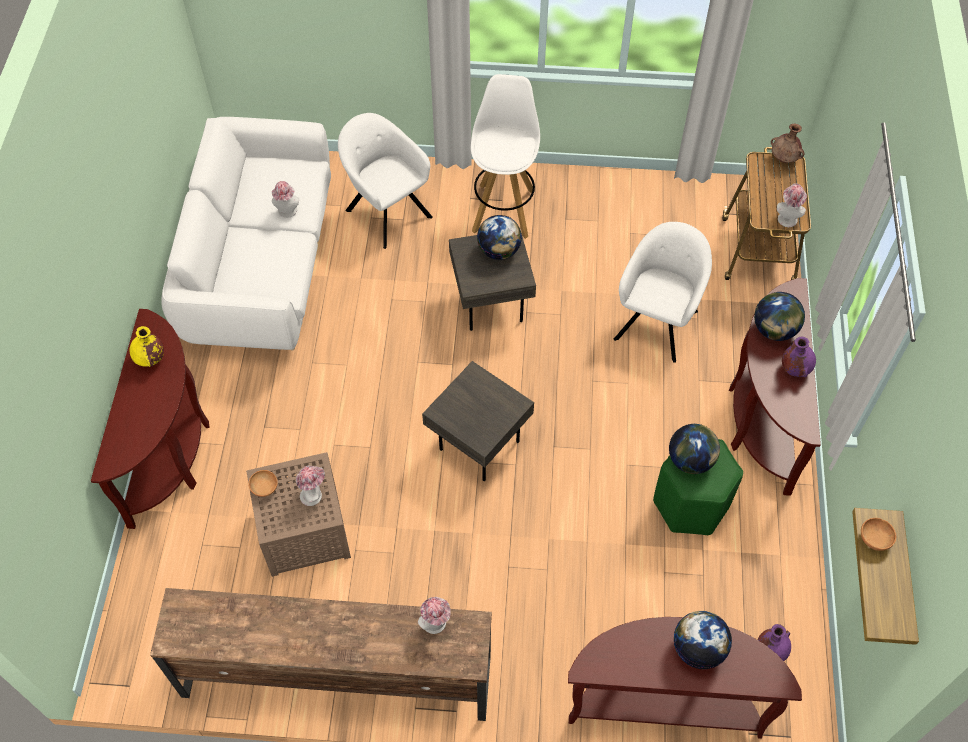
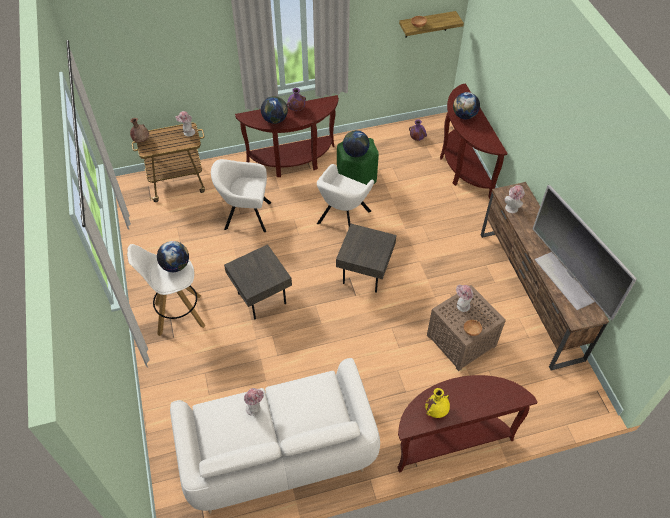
camera: 110 degrees left, 5 degrees down
(253, 629) = (564, 279): none -> television
(386, 211) = (200, 386): white armchair -> white armchair (342, 219)
(499, 251) = (247, 269): globe -> globe (176, 266)

